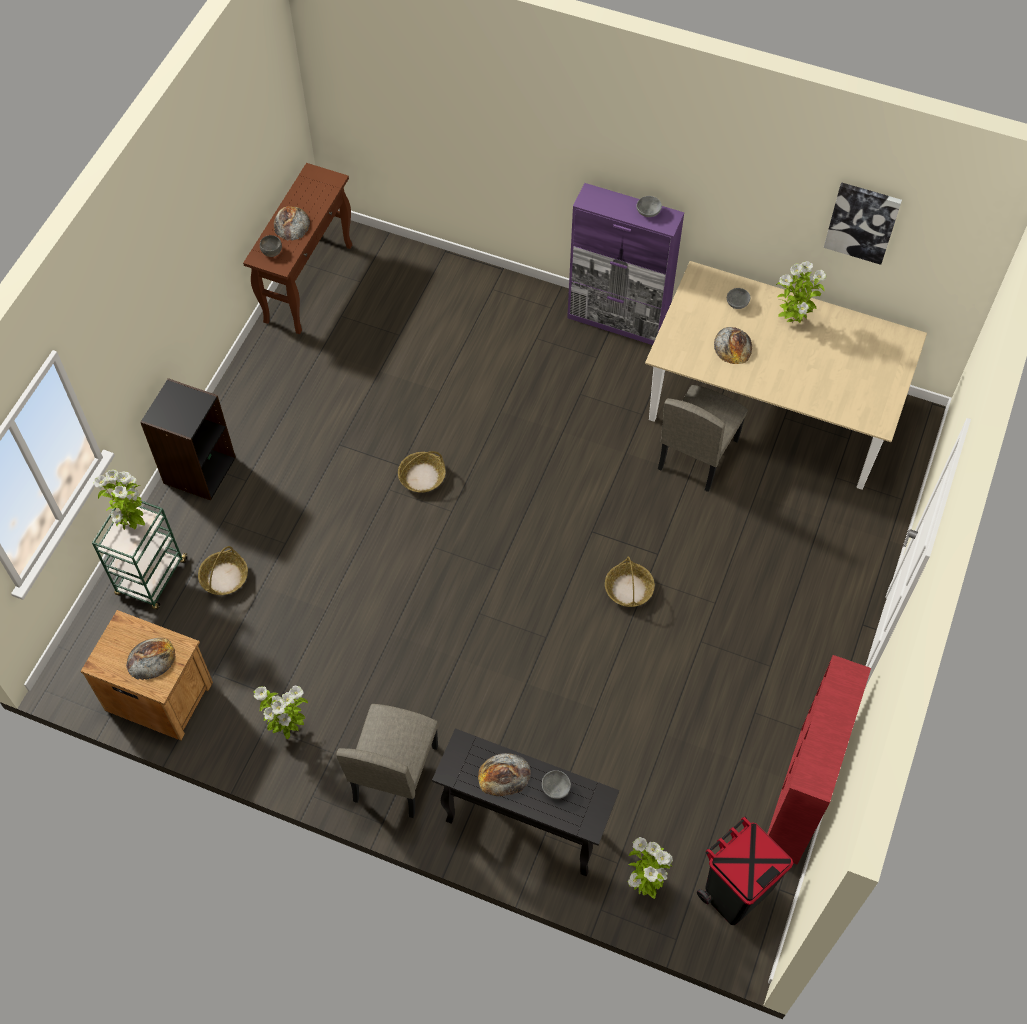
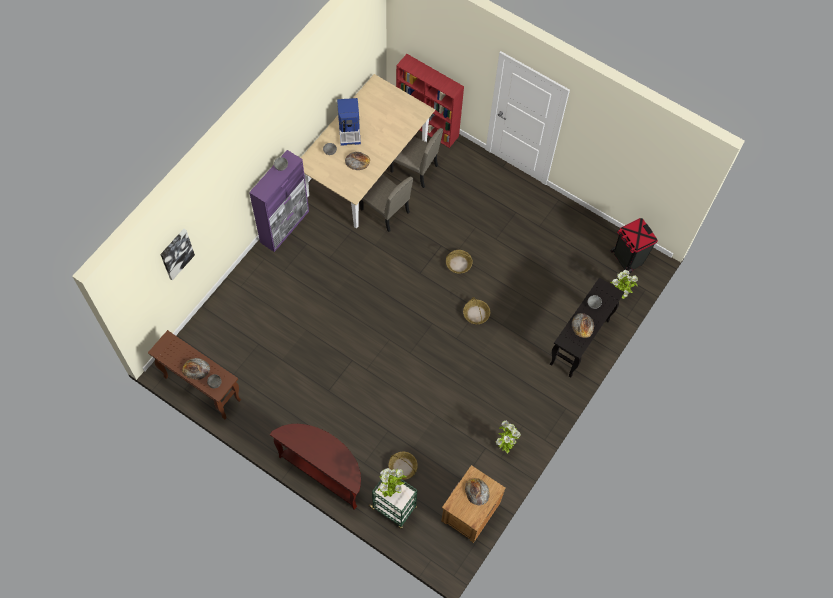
camera: 80 degrees left, 5 degrees up
(199, 470) = (324, 472): black bookcase -> brown console table
(394, 773) = (539, 397): beige chair -> beige chair (414, 169)
(422, 476) = (362, 350): basket -> basket (476, 314)
(792, 322) = (350, 130): potted plant -> coffee machine
(799, 796) = (585, 219): red bookcase -> red bookcase (428, 126)
(862, 222) = (341, 65): picture -> picture (176, 253)

